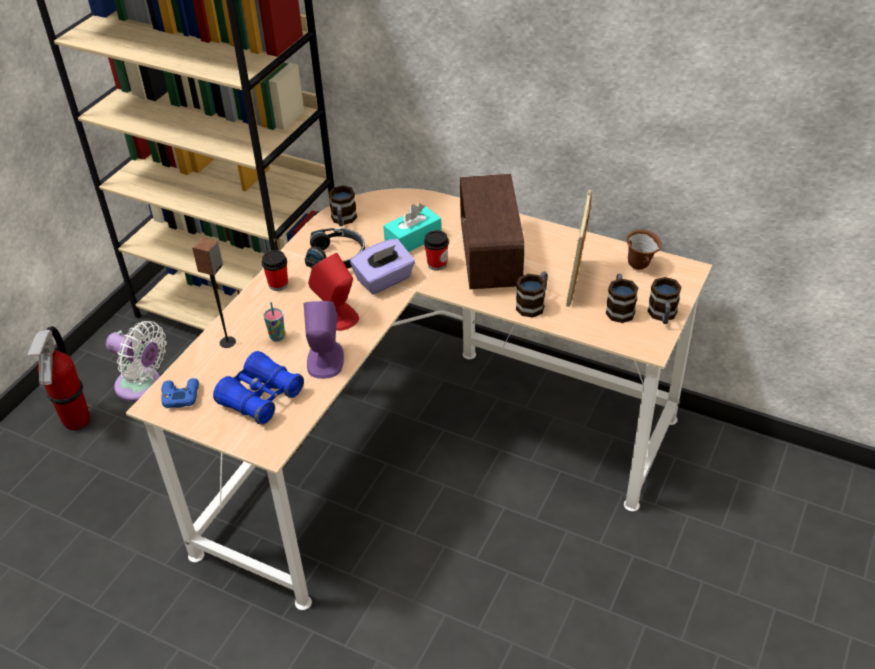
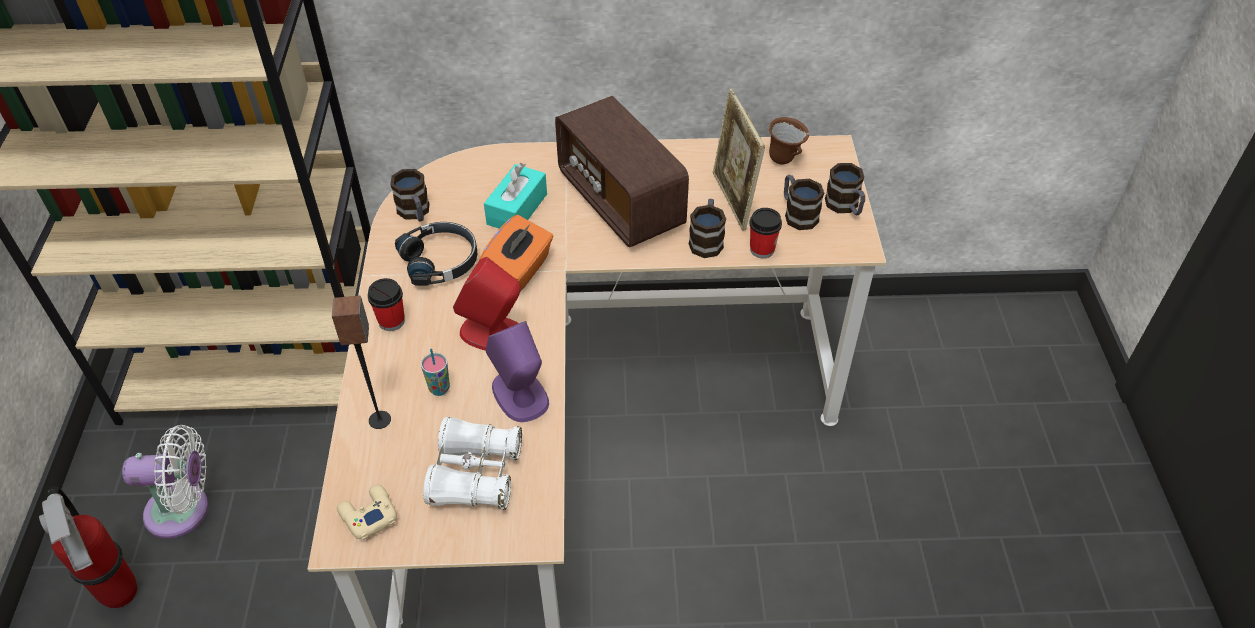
camera: 30 degrees left, 5 degrees up
(180, 396) = (368, 515): blue game controller -> beige game controller
(261, 397) = (475, 474): blue binoculars -> white binoculars
(384, 280) = (519, 270): purple tissue box -> orange tissue box
(437, 264) = (567, 230): cup -> cup (762, 249)

